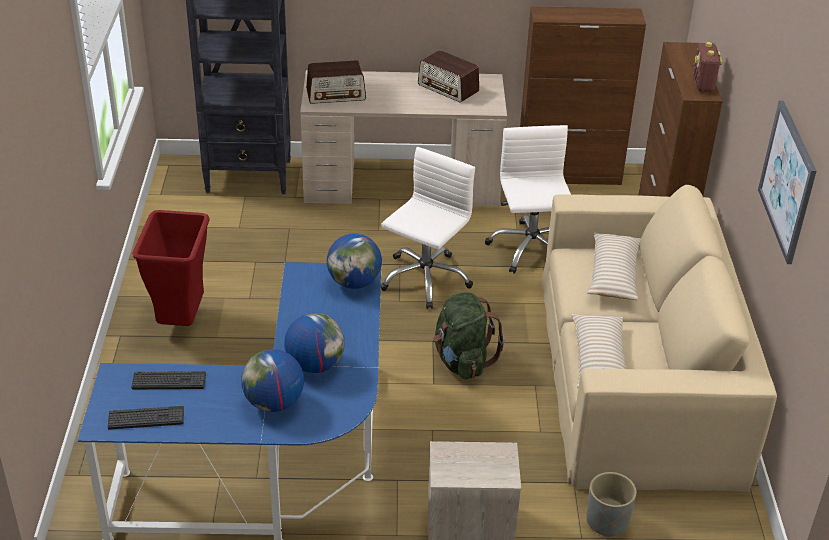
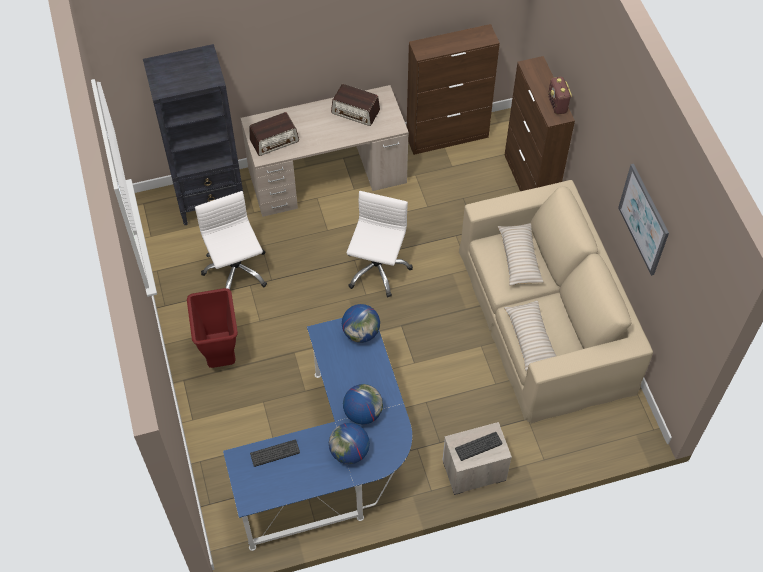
camera: 15 degrees left, 20 degrees up
(146, 418) = (274, 487): keyboard -> keyboard (478, 446)
(462, 361) = (427, 338): green backpack -> none
(530, 249) = (441, 220): white office chair -> white office chair (236, 271)
(607, 521) = (556, 443): grey planter -> none

